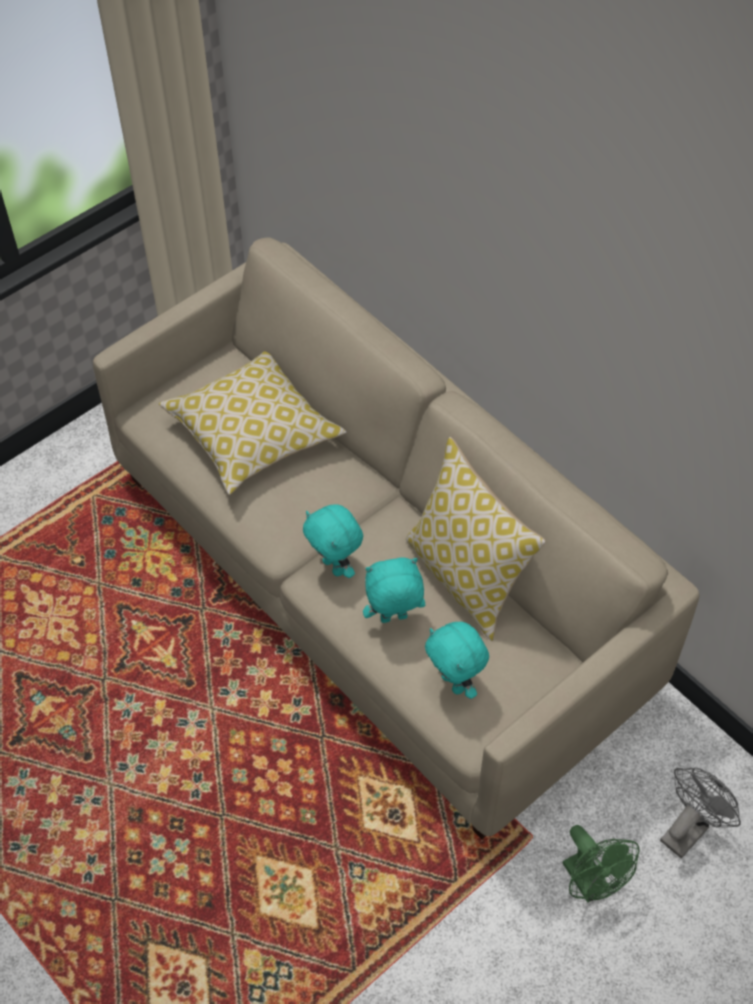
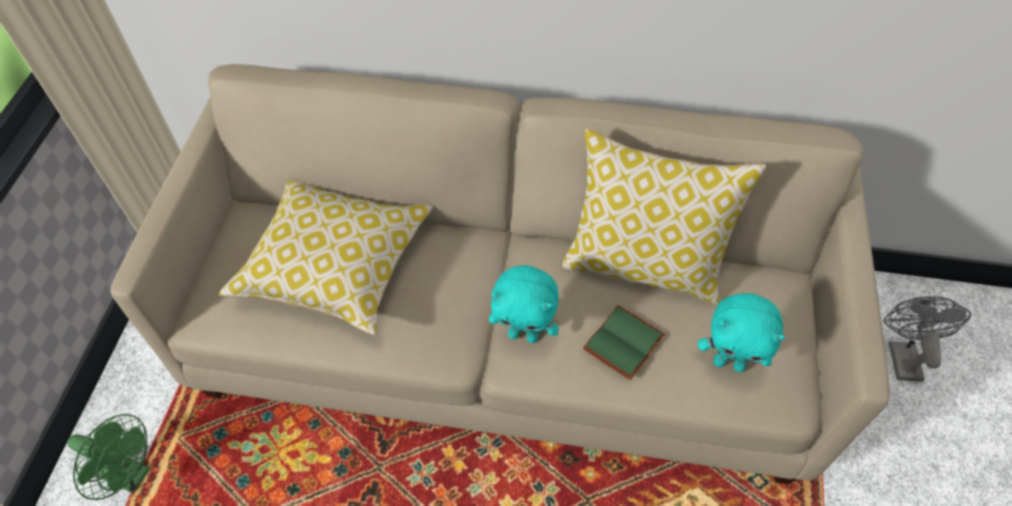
camera: 40 degrees left, 0 degrees up
(393, 619) = (624, 345): turquoise plush toy -> green book
(591, 883) = (891, 452): green fan -> green fan (131, 475)

